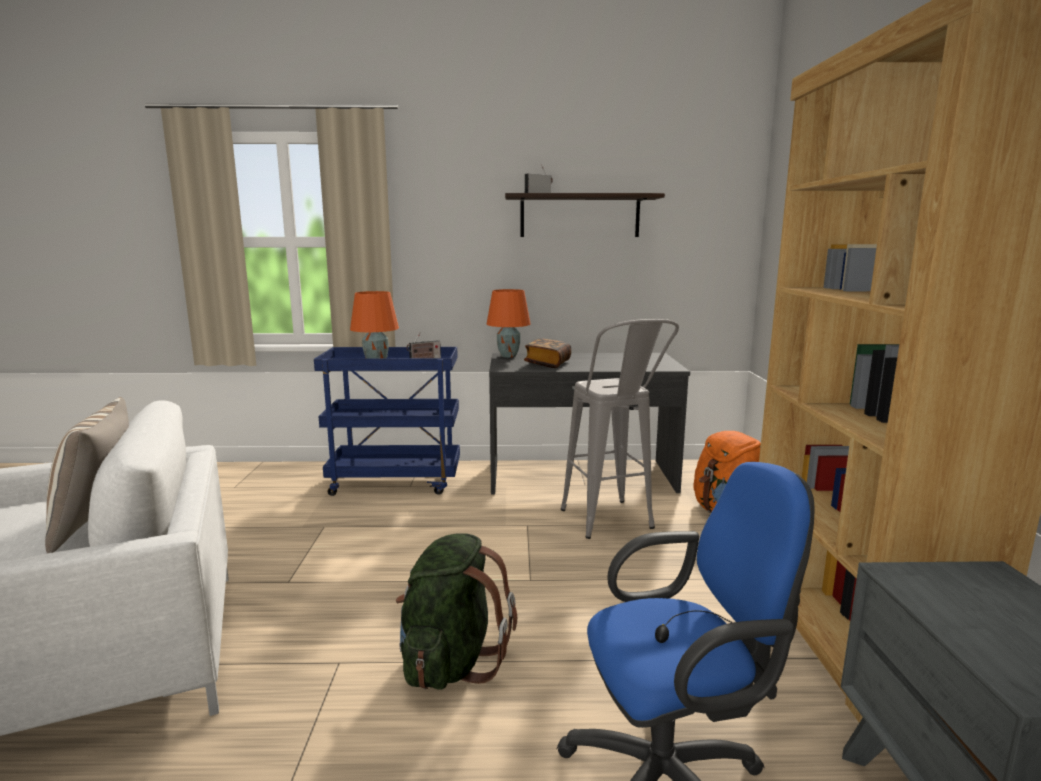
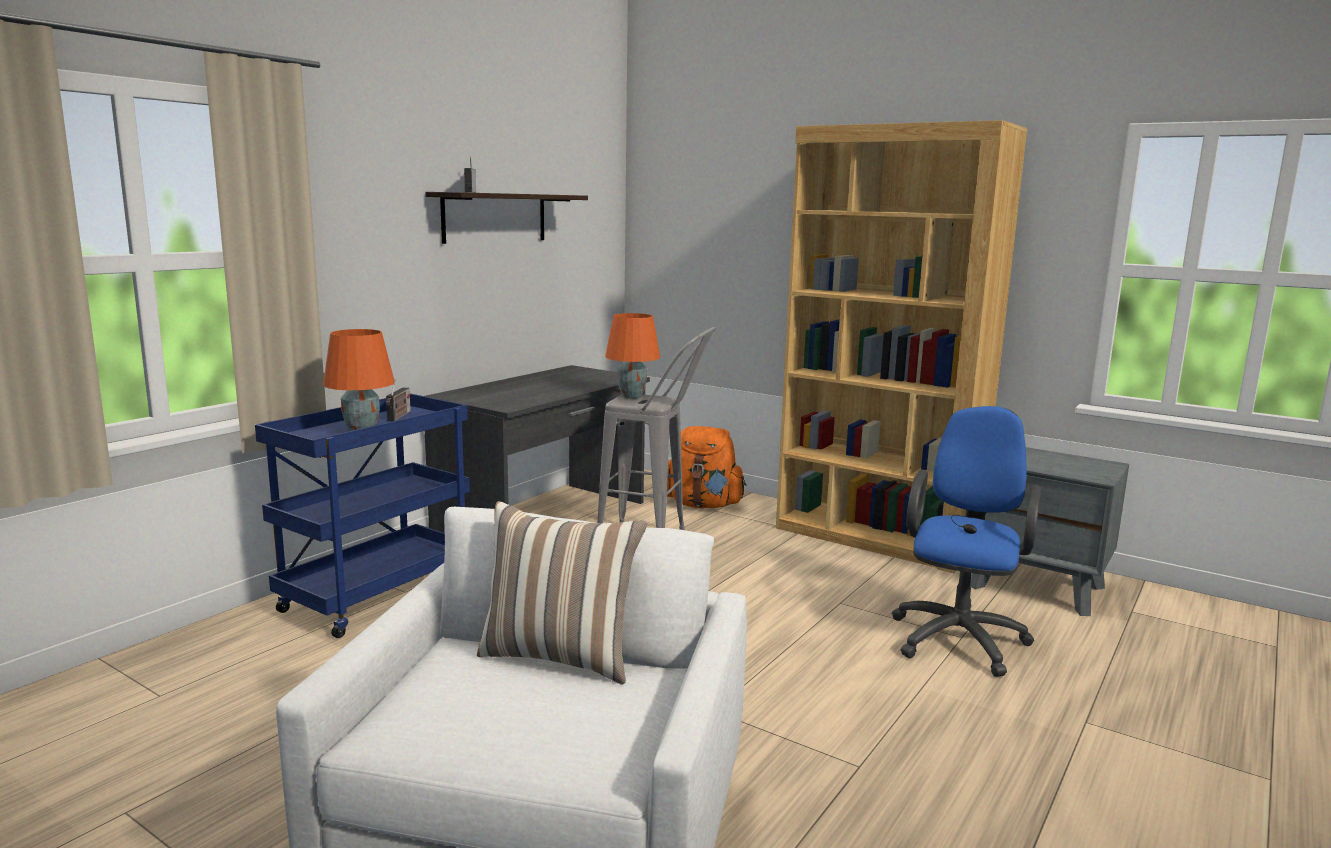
camera: 55 degrees left, 0 degrees up
(451, 661) = (769, 663): green backpack -> none
(508, 356) = (456, 395): orange table lamp -> orange table lamp (632, 397)
(547, 363) = (524, 394): book -> none

